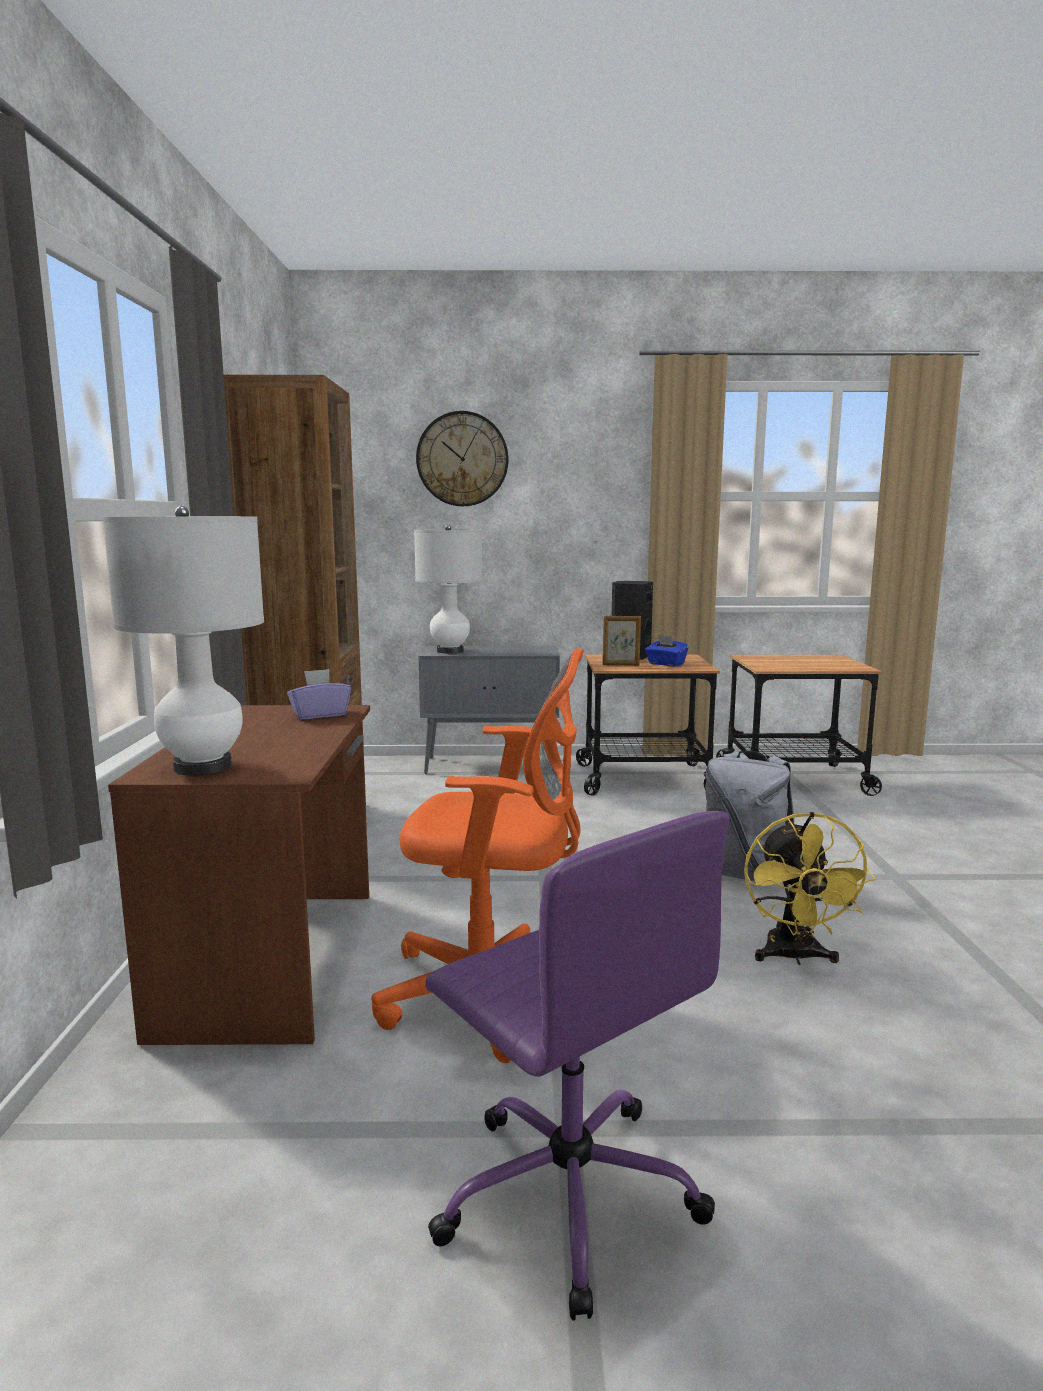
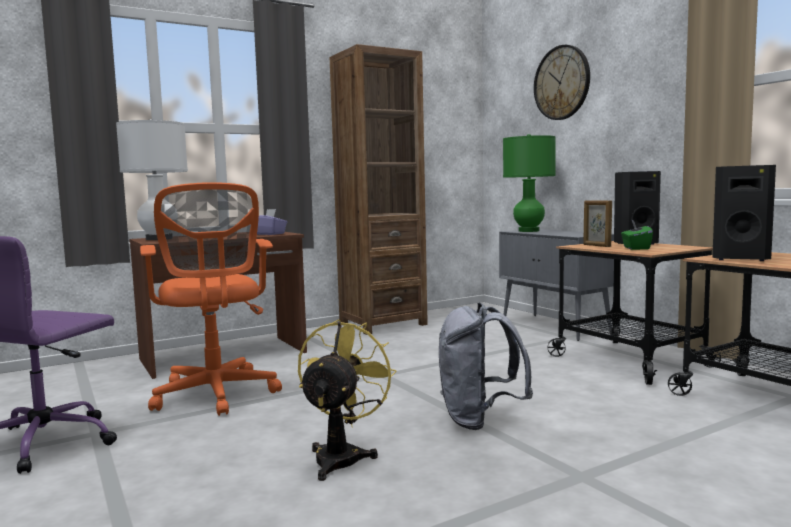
camera: 60 degrees right, 5 degrees down
(450, 651) = (528, 231): white table lamp -> green table lamp
(665, 664) = (635, 248): blue tissue box -> green tissue box
(783, 666) = (740, 259): none -> black speaker
(795, 957) = (342, 456): yellow fan -> yellow fan turned 135 degrees clockwise

